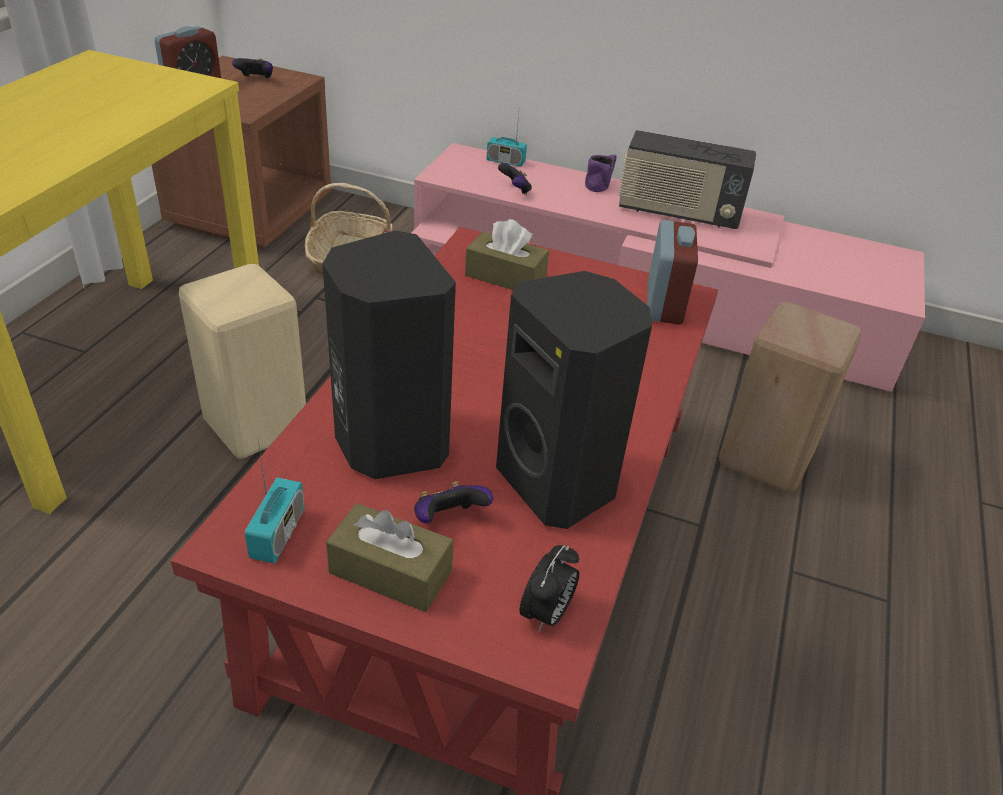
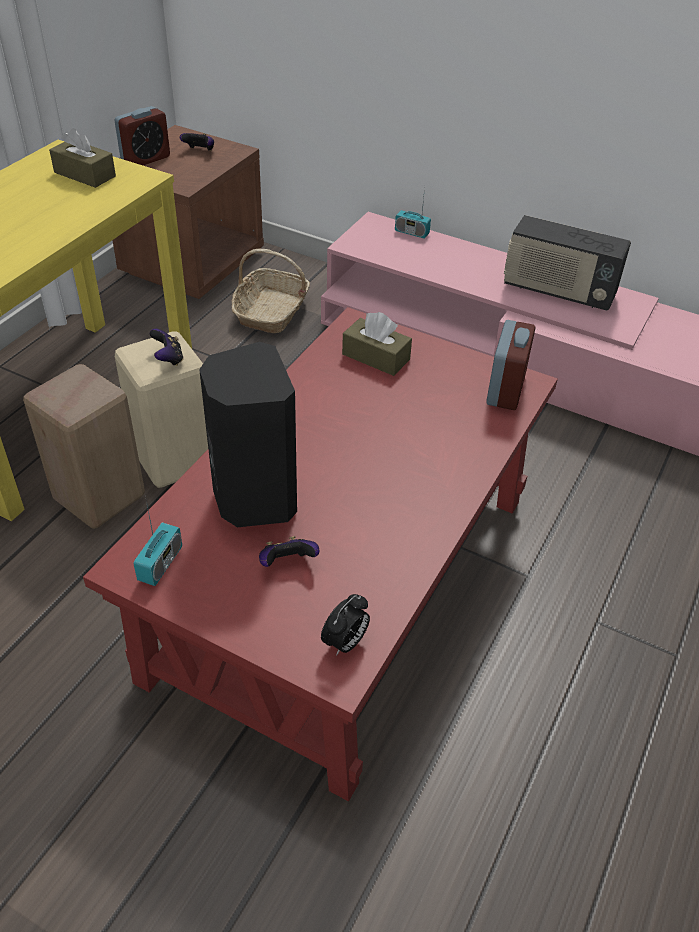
camera: 10 degrees right, 5 degrees up
(390, 572) = (237, 600): brown tissue box -> brown tissue box (85, 174)
(515, 190) = (414, 262): game controller -> game controller (168, 359)
(559, 483) = (379, 541): black speaker -> none
(601, 184) = (493, 259): purple mug -> none
(768, 458) = (603, 522): beige stool -> beige stool (102, 497)

